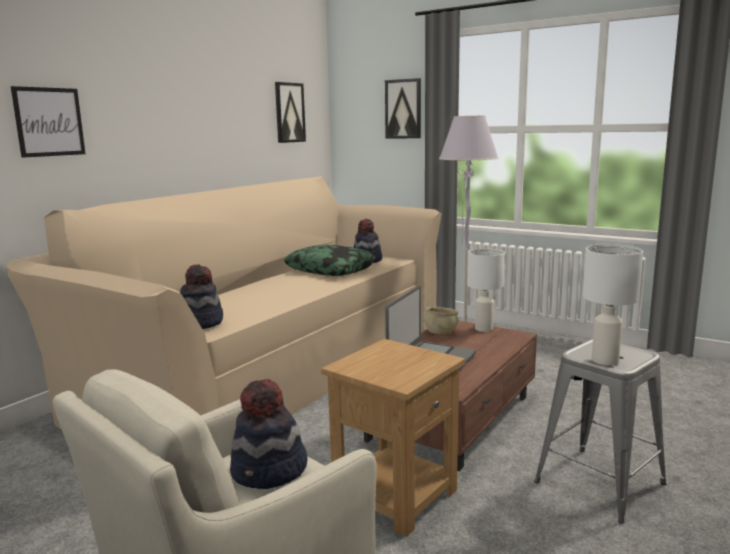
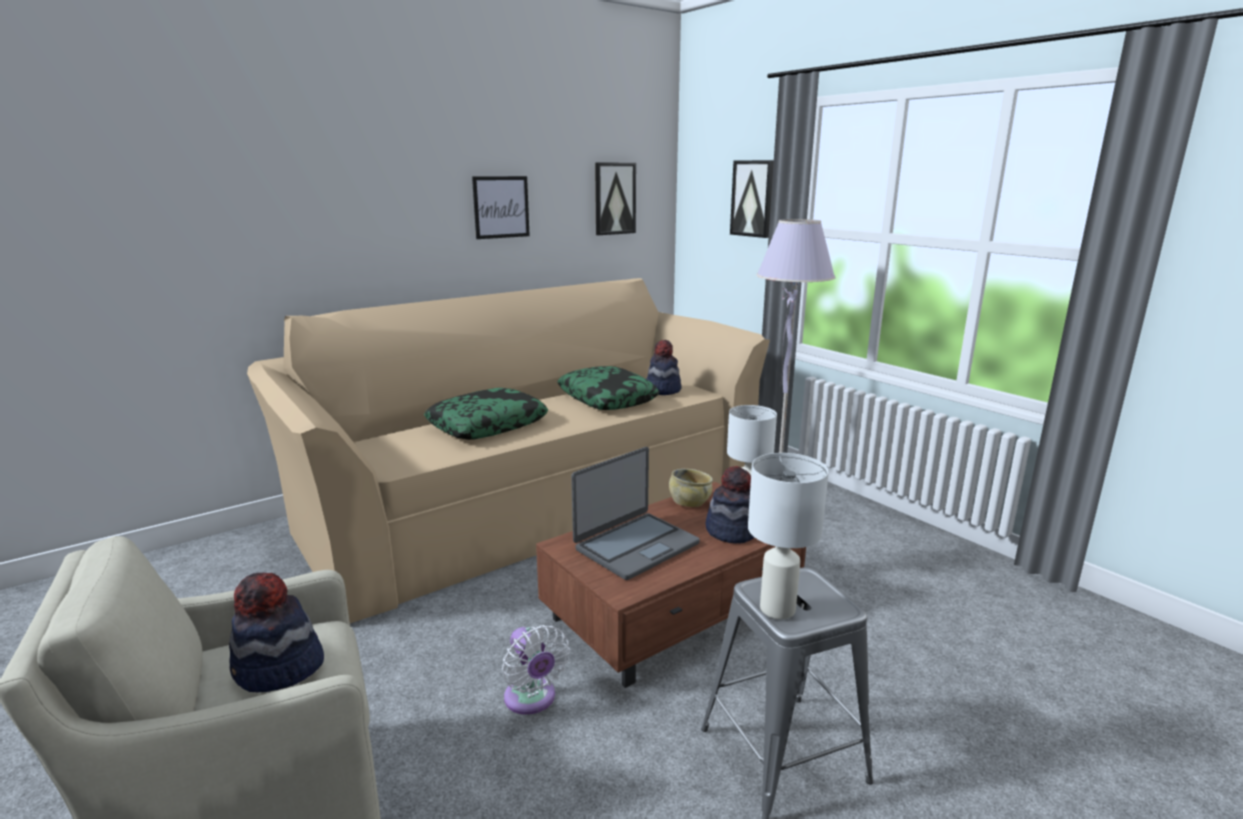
camera: 20 degrees right, 5 degrees up
(49, 122) = (299, 219): picture -> picture (501, 207)
(201, 322) = (400, 454): hat -> hat (731, 531)
(252, 295) = (487, 425): none -> pillow
(396, 495) = (532, 699): brown side table -> white fan

